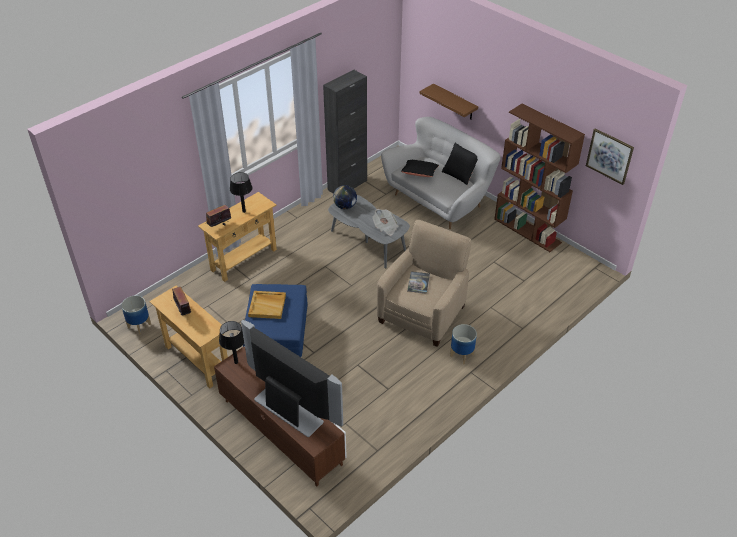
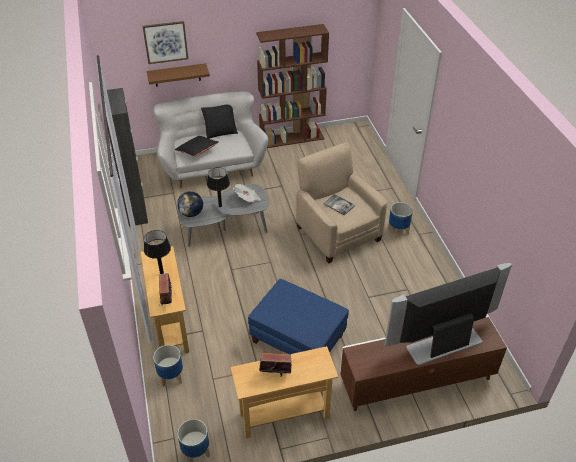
camera: 60 degrees left, 0 degrees up
(196, 283) = (171, 376): none -> planter
(236, 362) = (361, 361): black table lamp -> black table lamp (220, 206)
(267, 306) = (290, 314): beige tray -> none
(609, 156) = (346, 30): picture -> picture (165, 42)

